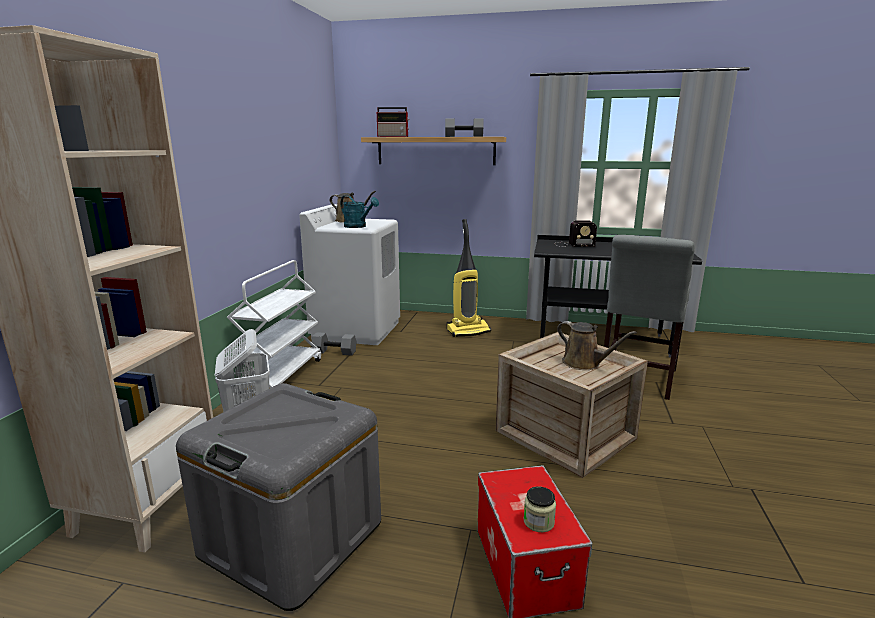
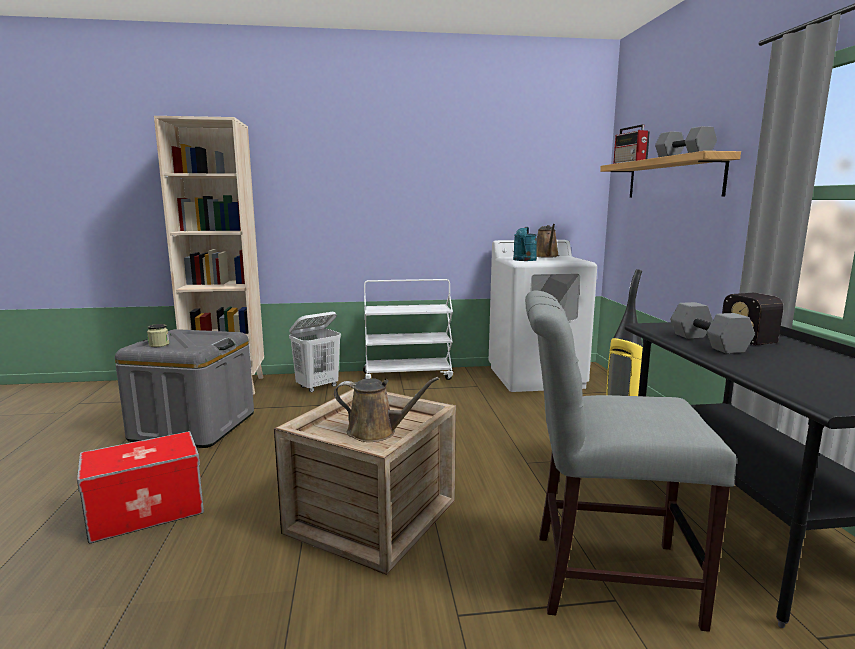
camera: 70 degrees right, 5 degrees down
(335, 352) = (474, 380): grey dumbbell -> grey dumbbell (709, 343)
(538, 522) = (113, 457): jar -> jar (159, 344)
(584, 363) = (376, 432): brown watering can -> brown watering can turned 105 degrees counterclockwise

